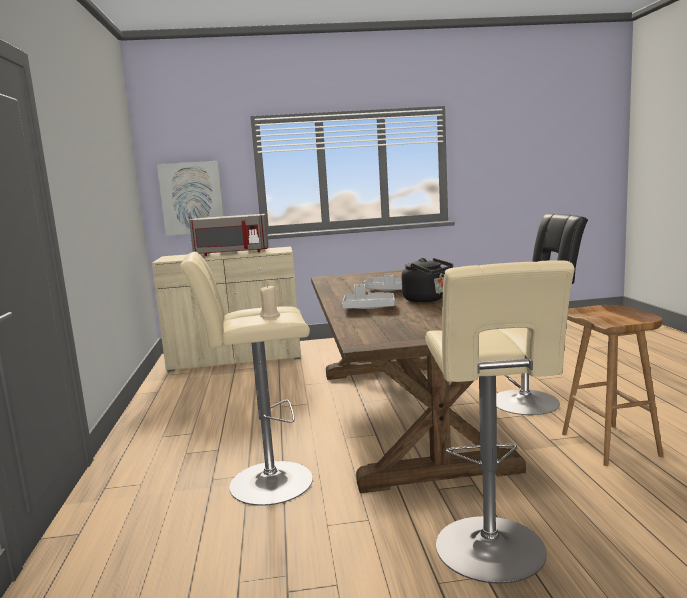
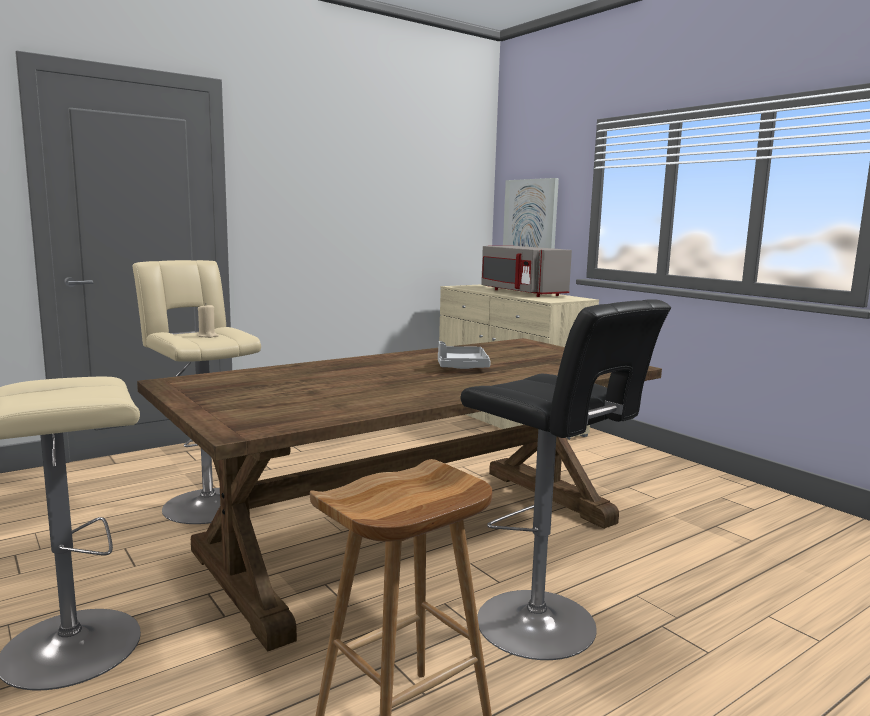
camera: 60 degrees right, 0 degrees up
(368, 308) = (347, 369): grey tray -> none
(427, 299) = (408, 384): black kettle -> none

